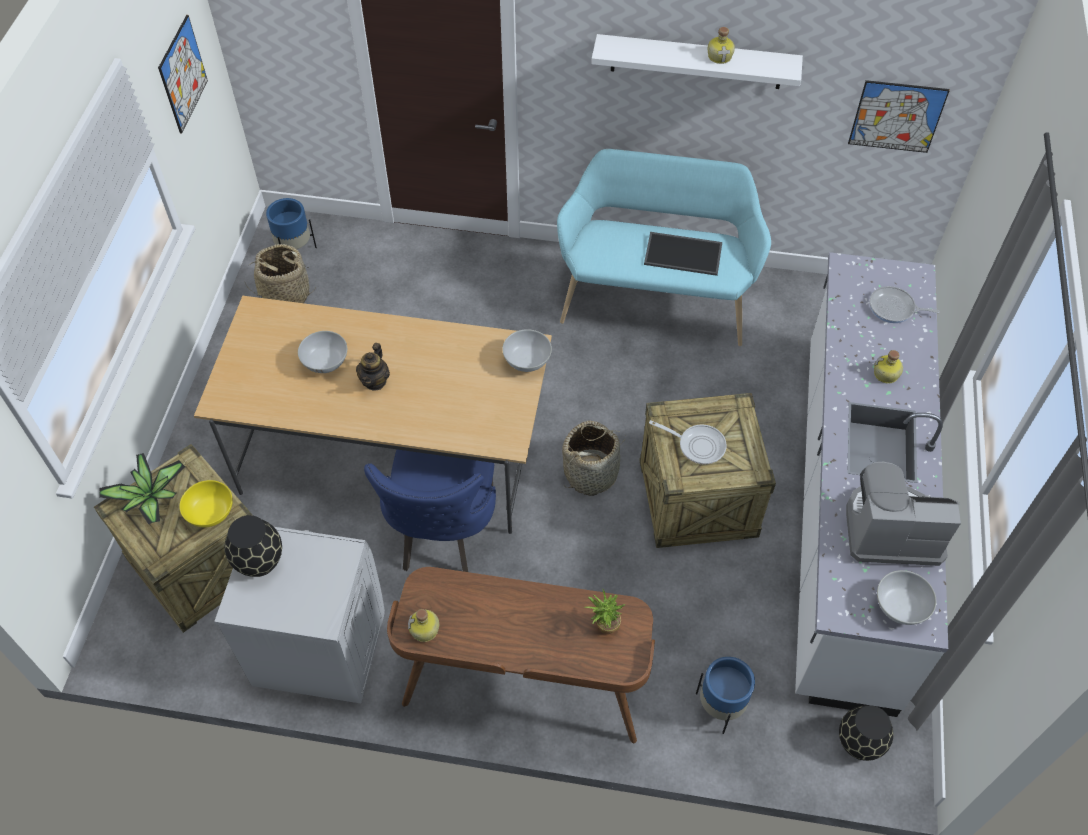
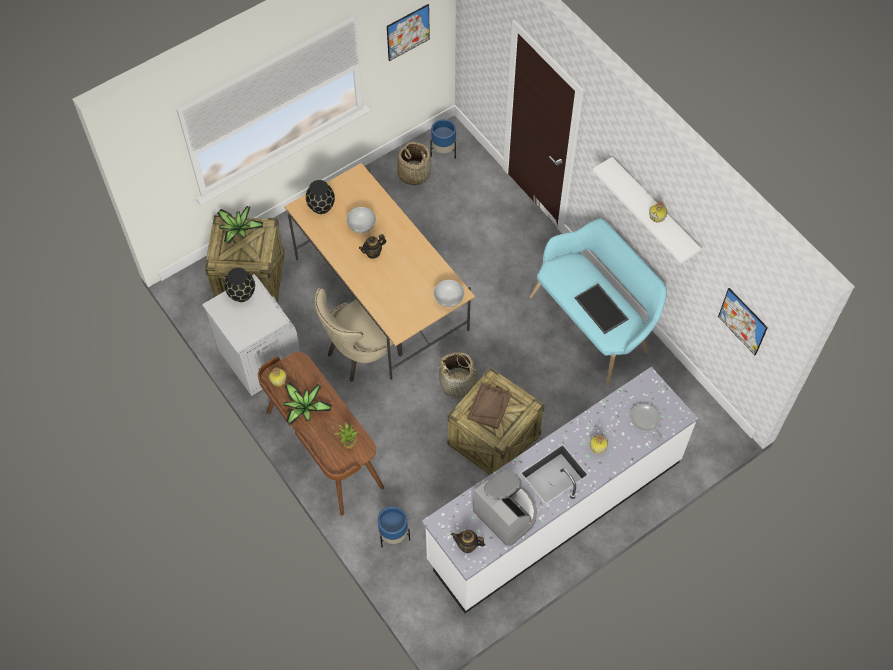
camera: 45 degrees right, 5 degrees up
(211, 514) = (254, 257): yellow bowl -> none
(442, 535) = (360, 353): blue chair -> beige chair
(500, 634) = (304, 408): none -> potted plant
(697, 445) = (489, 406): frying pan -> brown tray
(858, 743) = (434, 607): black vase -> black vase (321, 206)
(900, 607) = (467, 545): white bowl -> teapot

